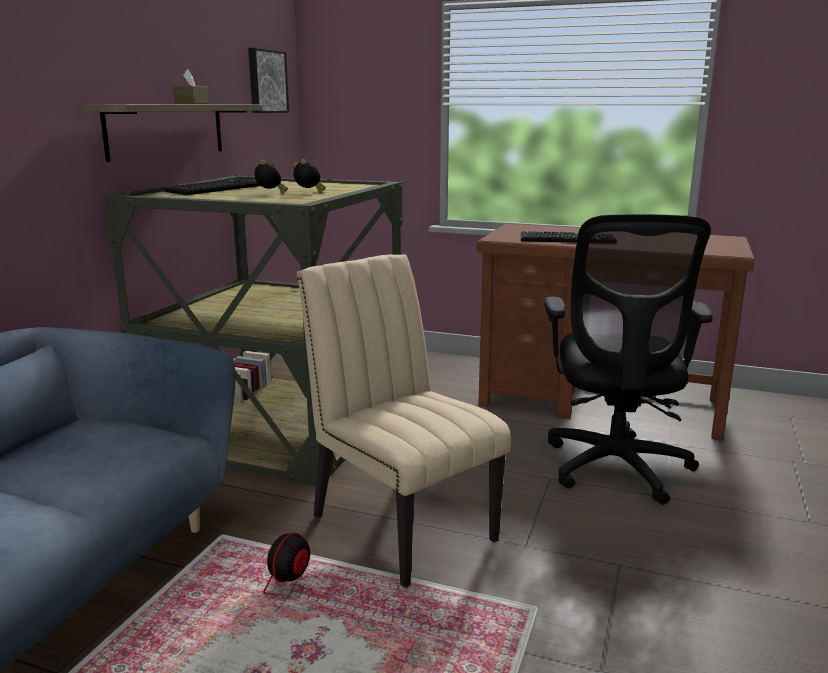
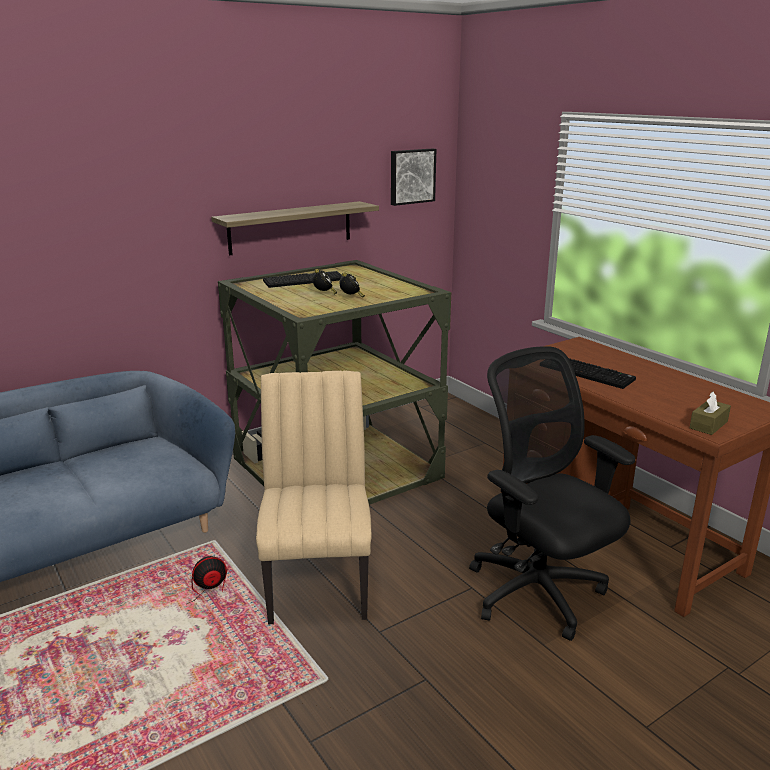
camera: 35 degrees right, 5 degrees up
(192, 103) = (309, 209): brown tissue box -> brown tissue box (708, 425)
(613, 462) = (543, 595): black office chair -> black office chair turned 105 degrees clockwise

